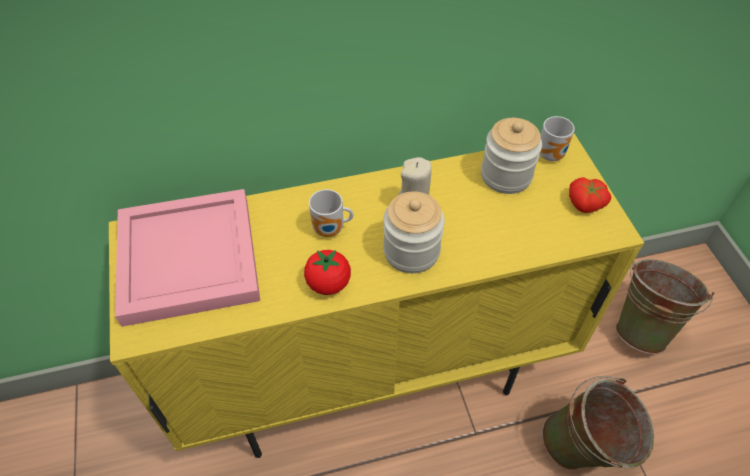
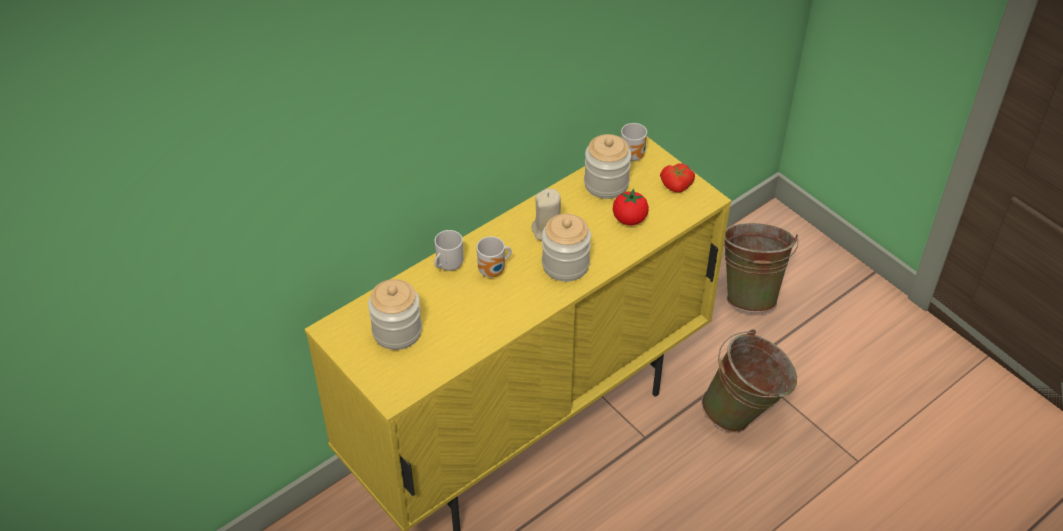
camera: 25 degrees left, 5 degrees down
(191, 260) = (397, 331): pink tray -> jar
(288, 206) = (447, 265): none -> mug
(328, 283) = (517, 309): tomato -> tomato (629, 219)

